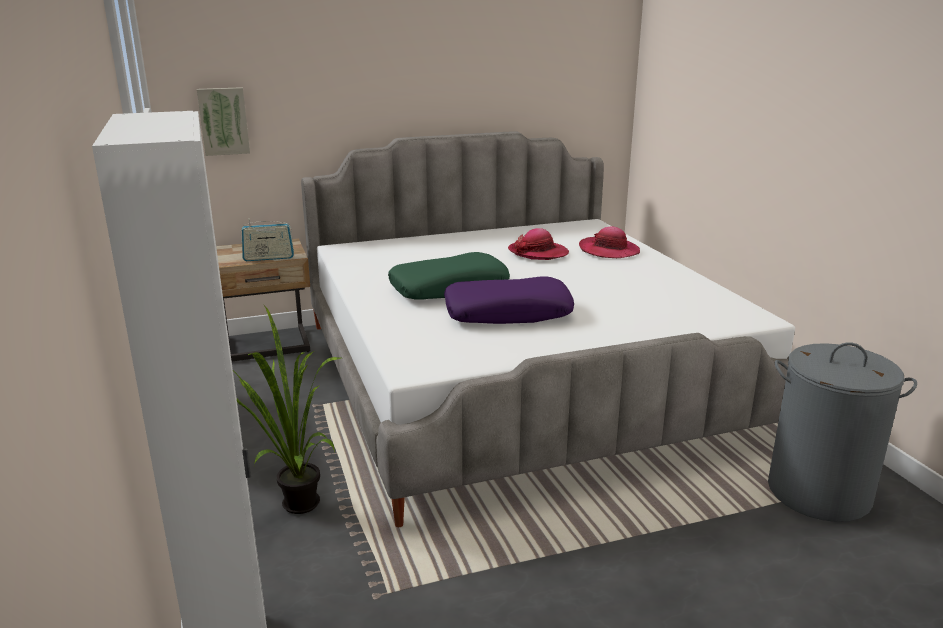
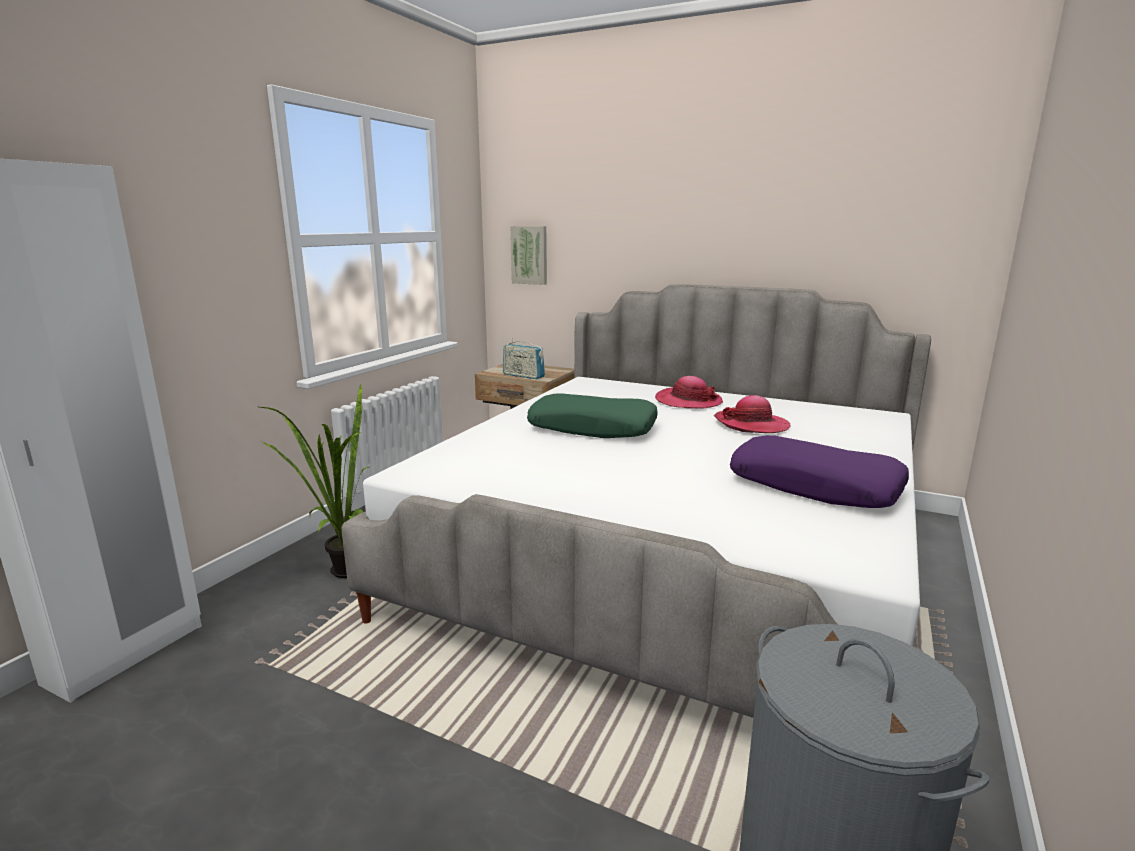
camera: 45 degrees right, 5 degrees down
(508, 313) = (588, 461): purple pillow -> purple pillow (814, 486)
(609, 250) = (842, 443): hat -> hat (688, 401)

